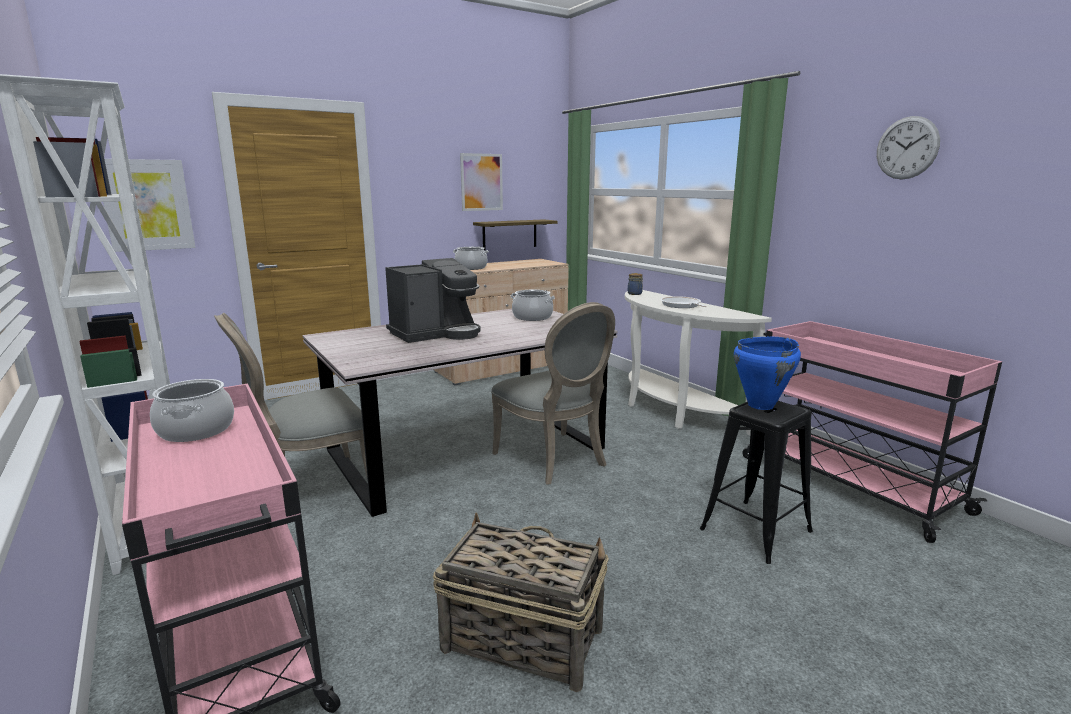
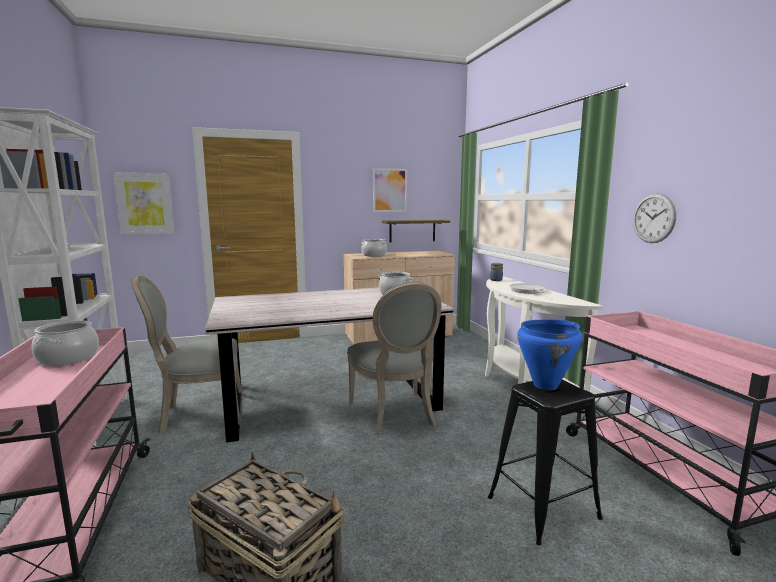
camera: 15 degrees right, 5 degrees down
(436, 334) = (308, 302): coffee machine -> none
(907, 148) = (728, 144): wall clock -> wall clock (653, 218)

